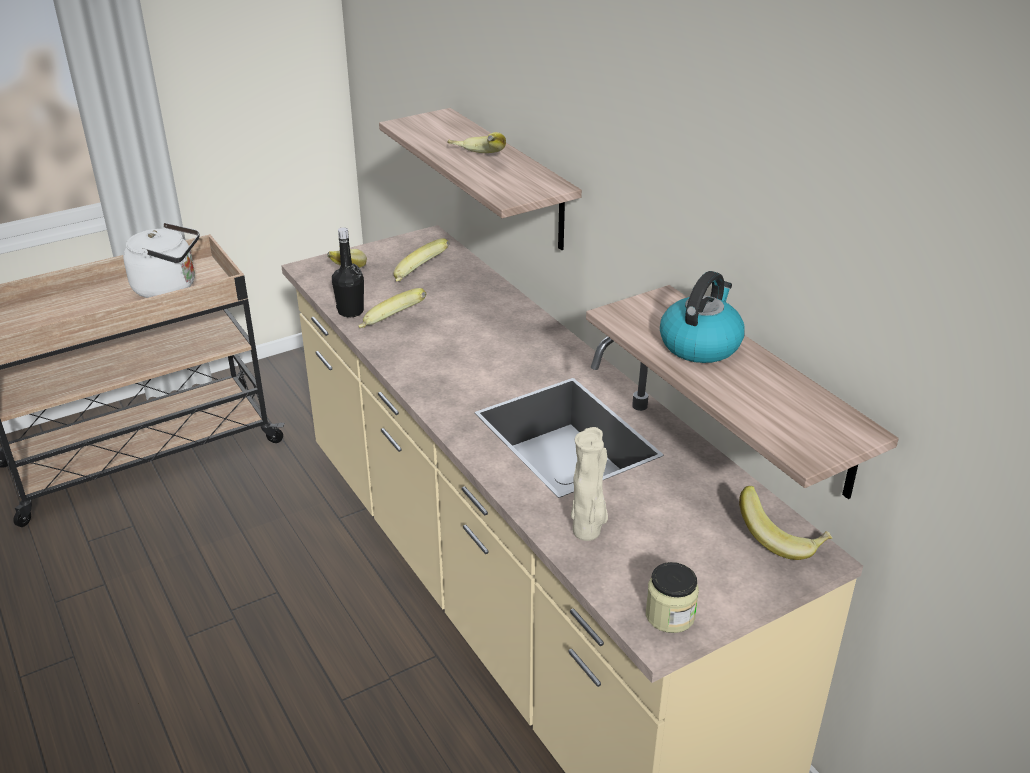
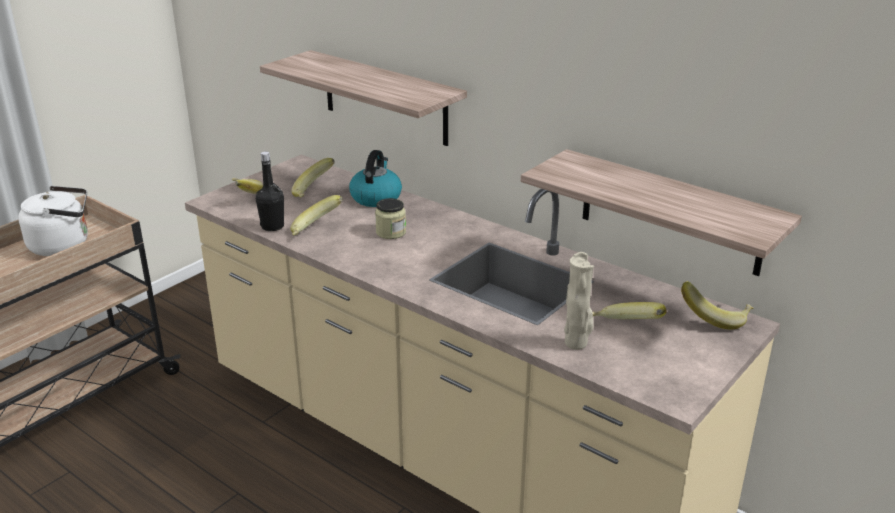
camera: 20 degrees left, 5 degrees down
(475, 159) = (365, 81): banana -> banana (625, 328)
(670, 615) = (676, 385): jar -> jar (391, 232)
(700, 344) = (622, 182): kettle -> kettle (376, 197)

